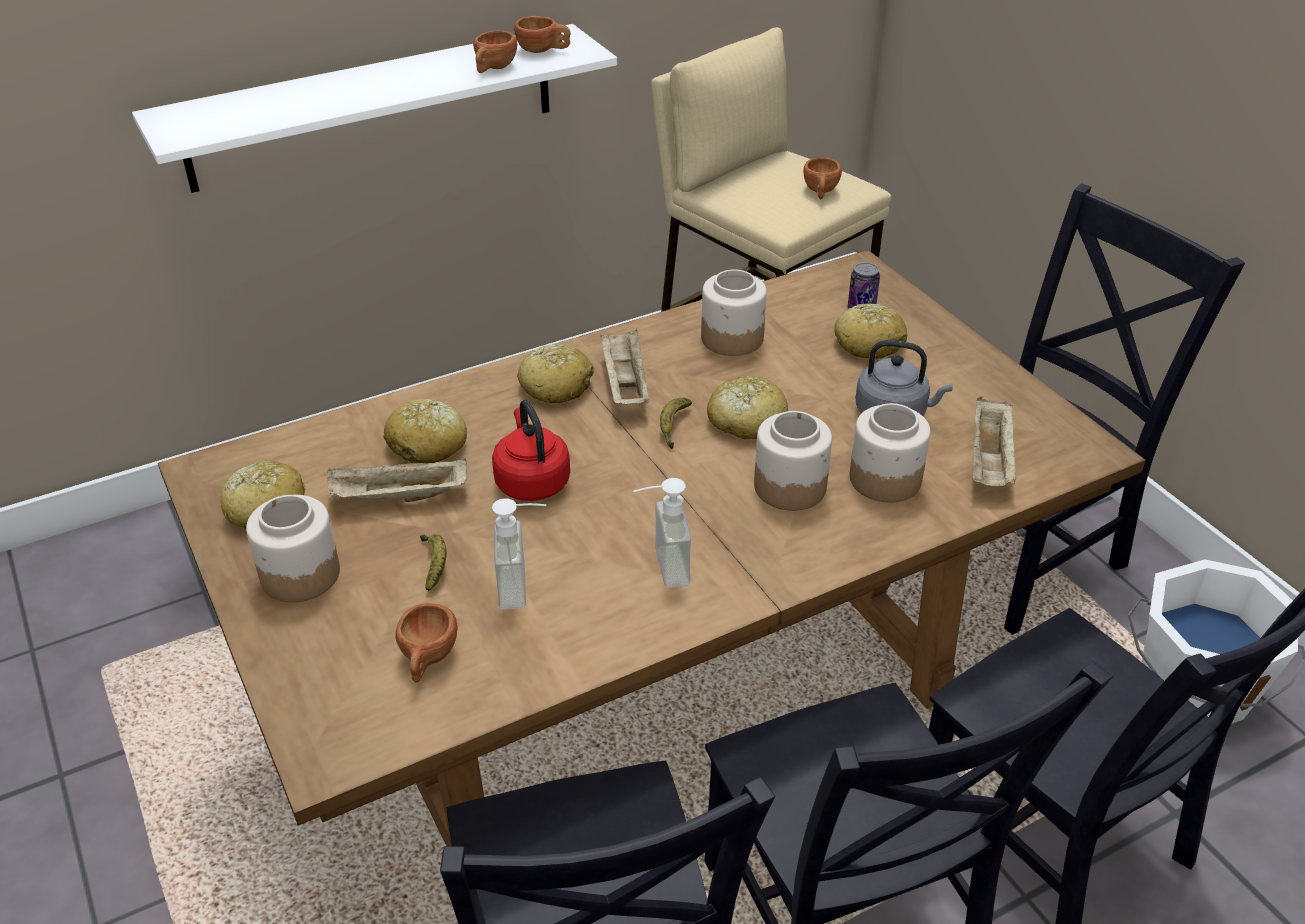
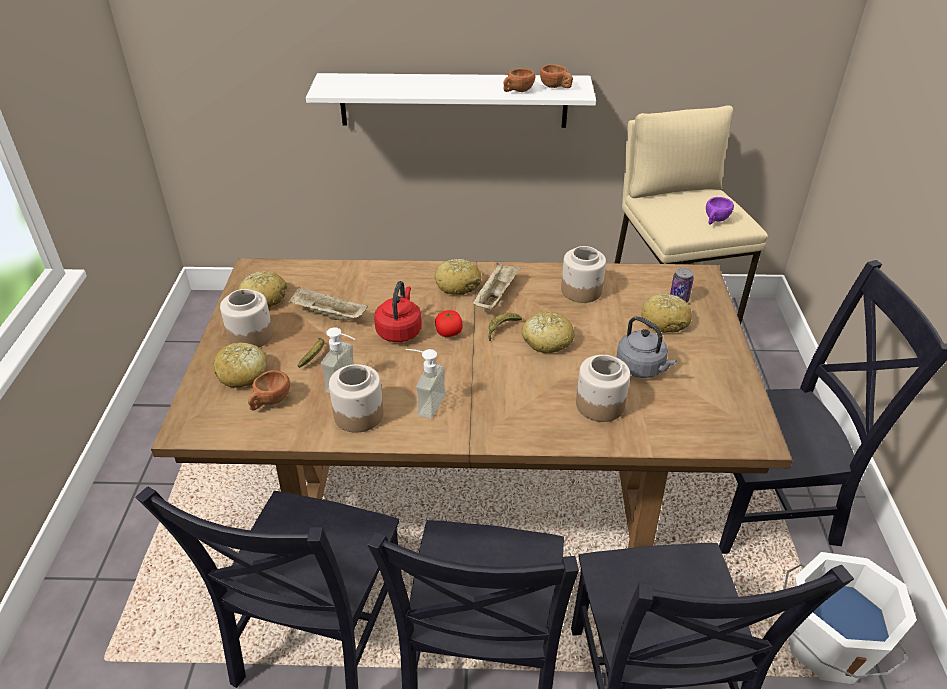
camera: 30 degrees right, 0 degrees up
(428, 444) = (365, 293): bread -> bread (242, 373)
(605, 458) = (448, 333): none -> tomato
(790, 486) = (538, 387): jar -> jar (359, 414)
(820, 192) = (715, 220): brown cup -> purple cup
(990, 461) = (679, 420): beige tray -> none

